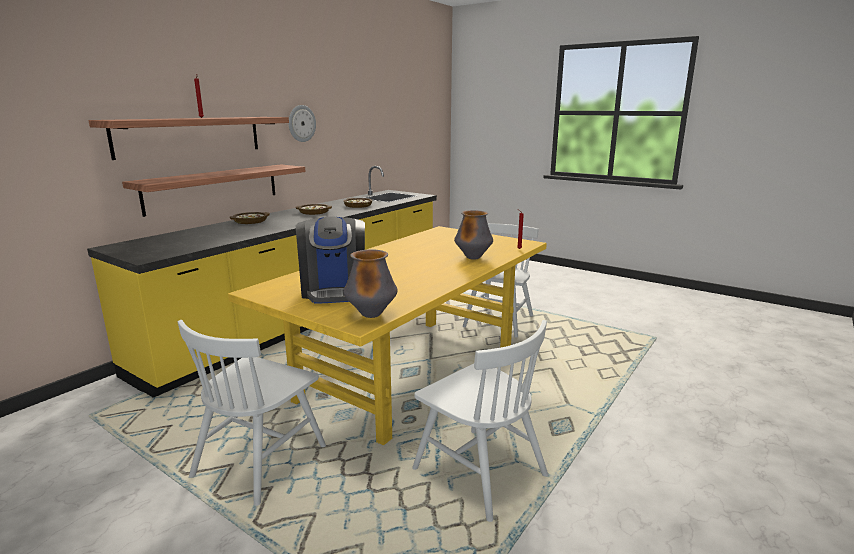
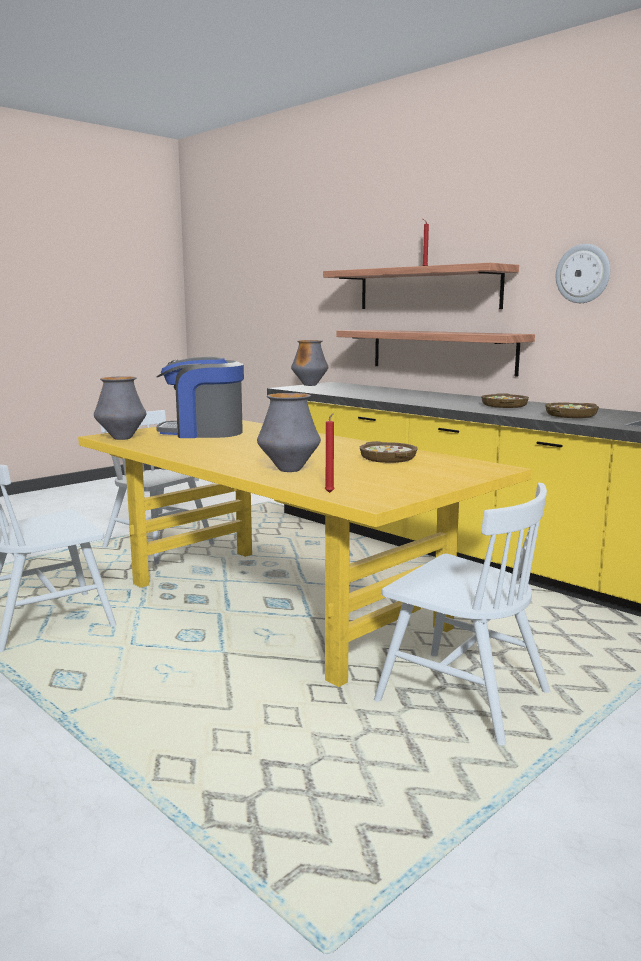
camera: 100 degrees right, 5 degrees down
(123, 253) = (310, 385): none -> vase
(250, 221) = (440, 395): bowl -> bowl (388, 458)

